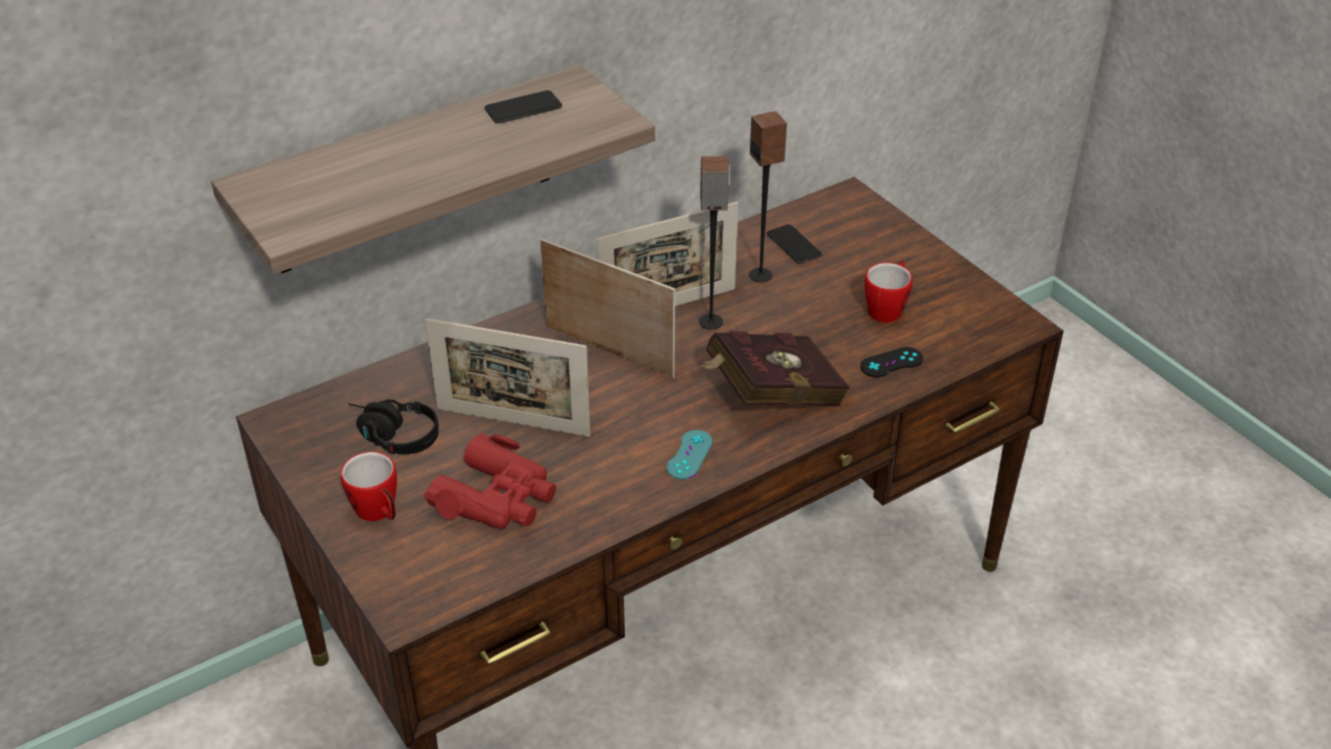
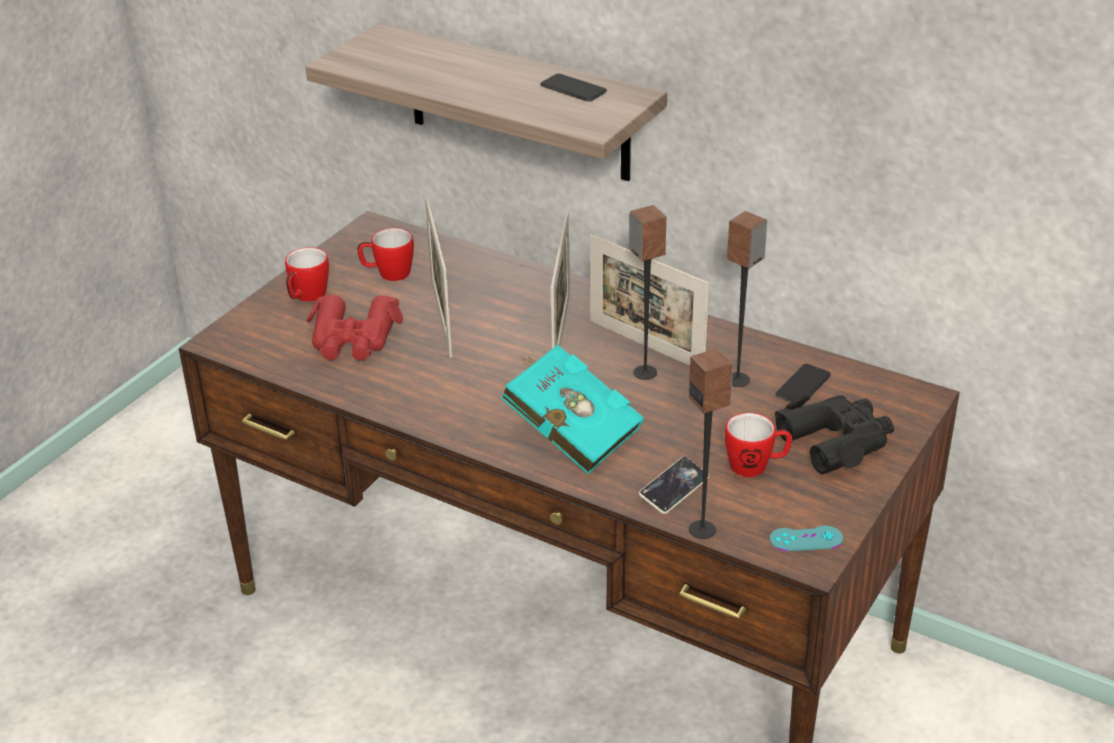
camera: 65 degrees right, 5 degrees down
(390, 436) = (388, 274): black headphones -> mug
(689, 455) = (462, 412): turquoise game controller -> turquoise game controller (806, 539)
(769, 396) = (569, 432): red book -> turquoise book
(880, 256) = (837, 441): none -> black binoculars
(891, 363) = (674, 489): black game controller -> phone
(954, 365) = (703, 530): none -> speaker

